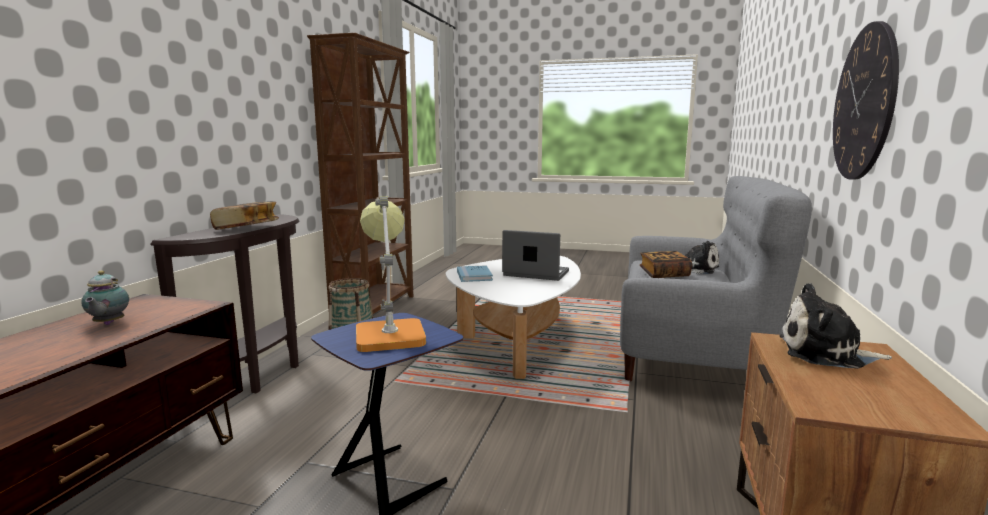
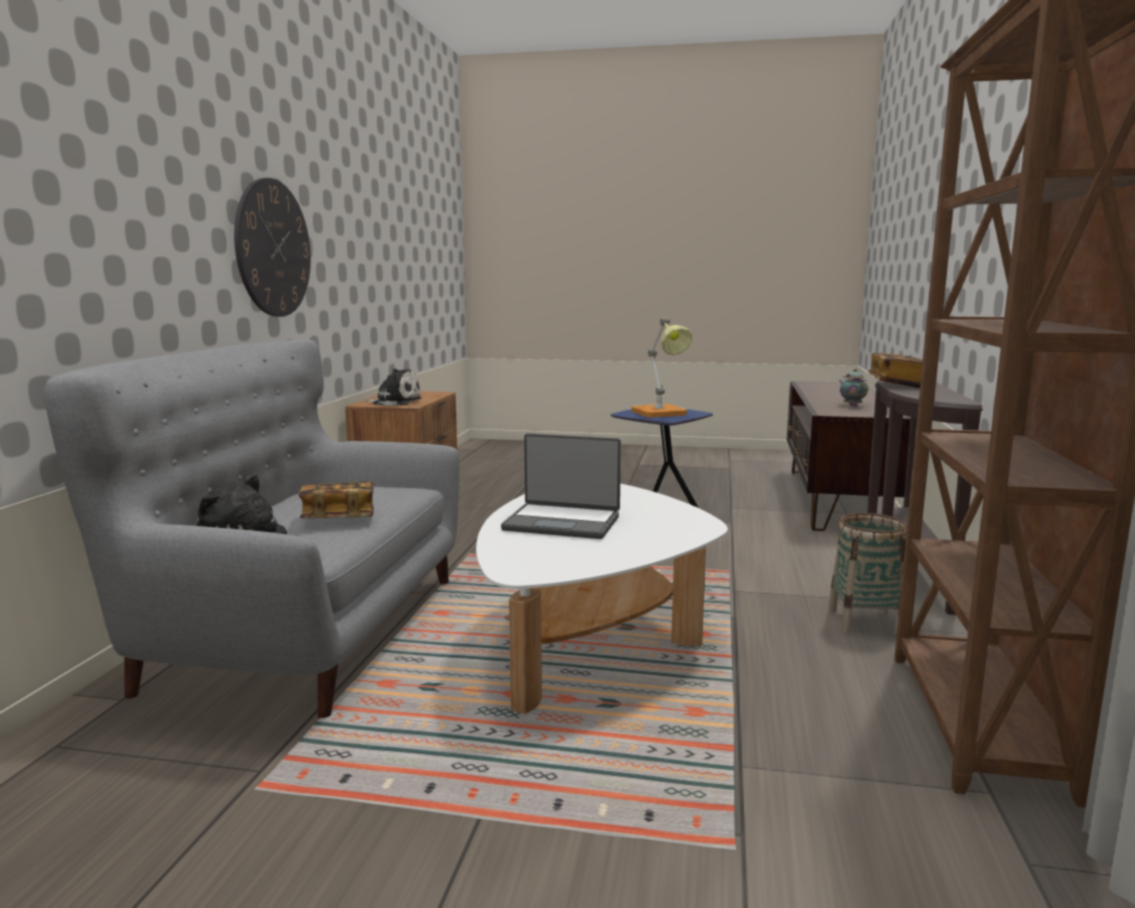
camera: 175 degrees right, 0 degrees up
(474, 276) = (667, 516): blue book -> none

